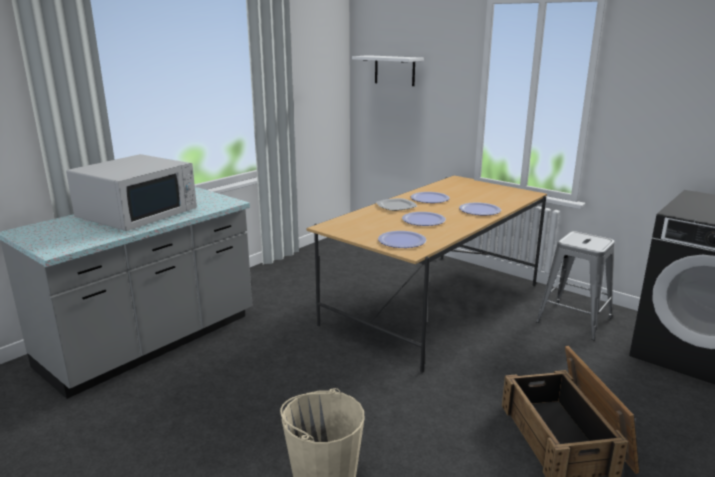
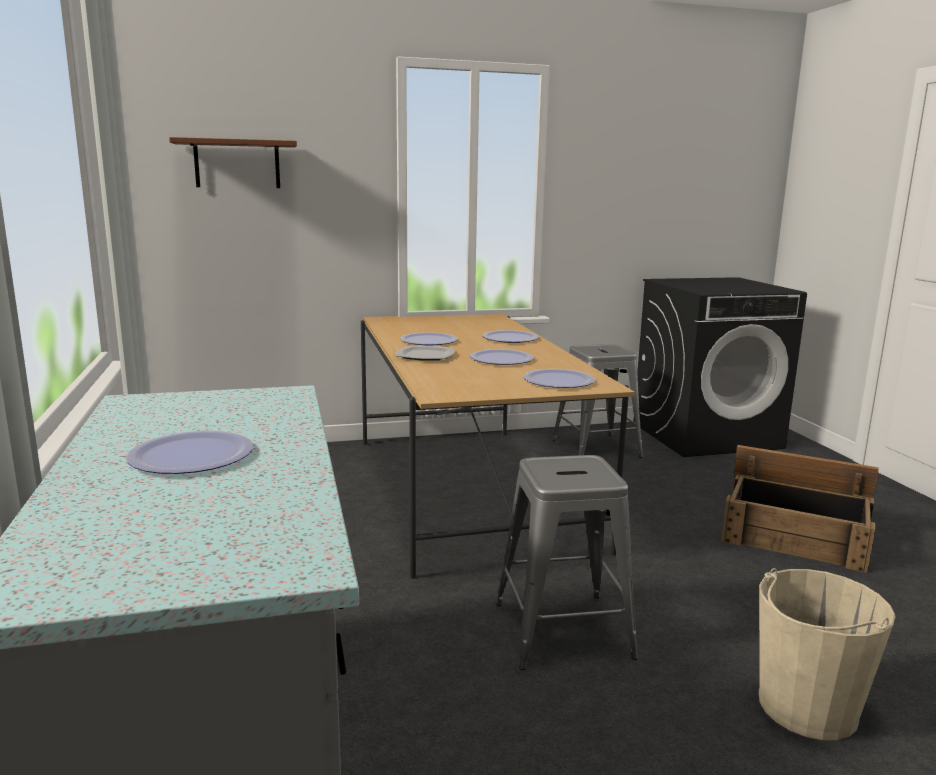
camera: 55 degrees left, 5 degrees down
(138, 213) = (191, 455): white microwave -> plate
(318, 380) = (563, 629): none -> grey stool
(394, 70) = (237, 164): white shelf -> brown shelf

